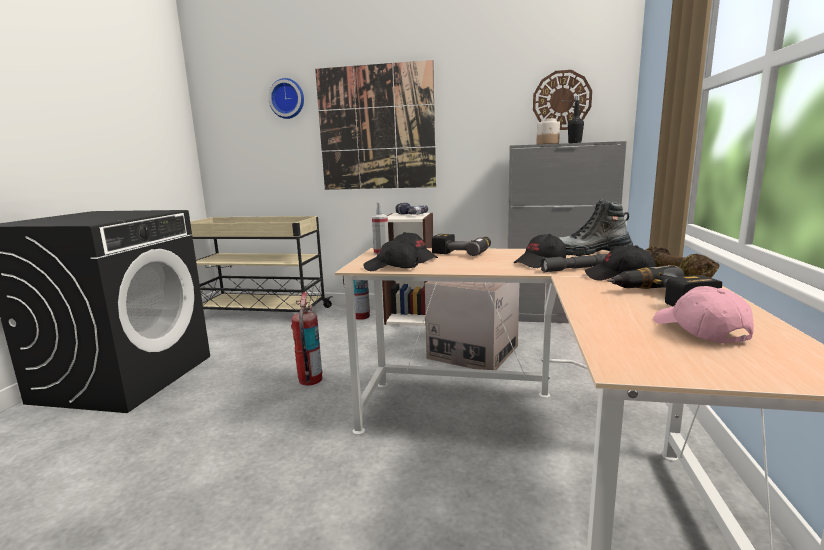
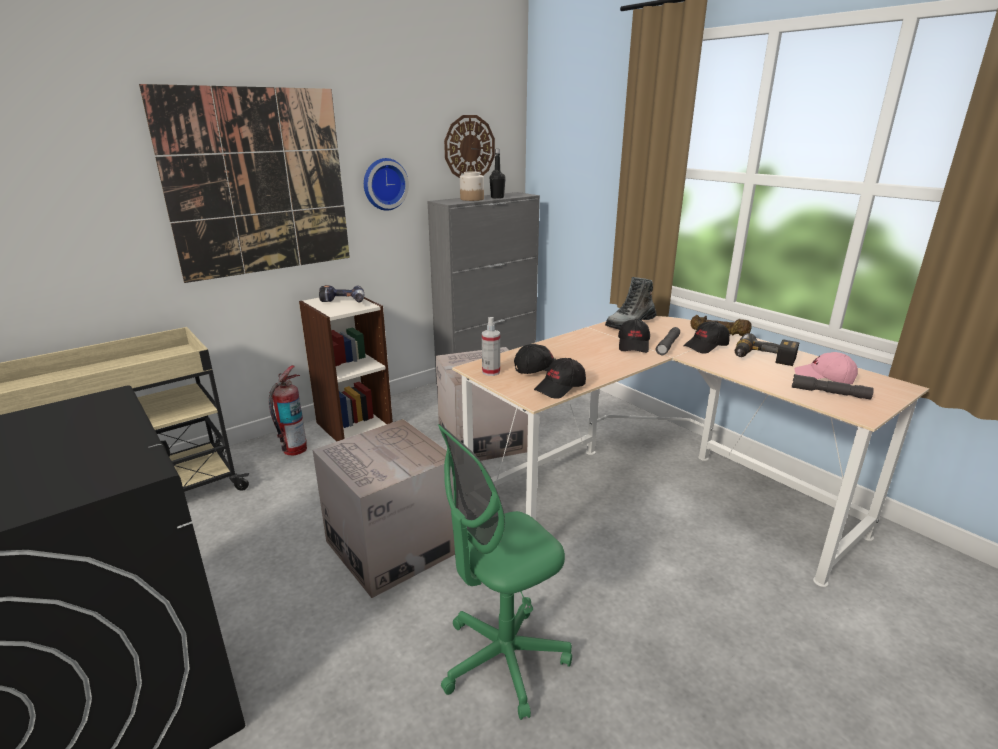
camera: 50 degrees left, 10 degrees up
(236, 469) = (503, 660): none -> green office chair
(287, 99) = (85, 134): wall clock -> wall clock (384, 184)
(310, 380) = (392, 546): fire extinguisher -> cardboard box
(463, 252) = (550, 348): power drill -> none
(652, 340) = (829, 393): none -> grey flashlight

